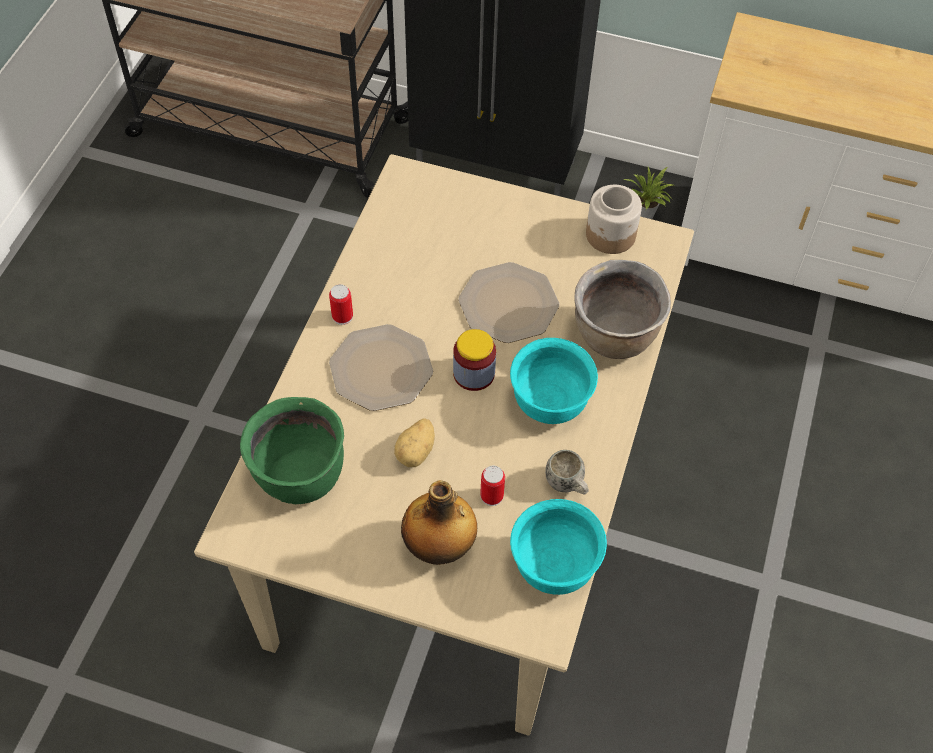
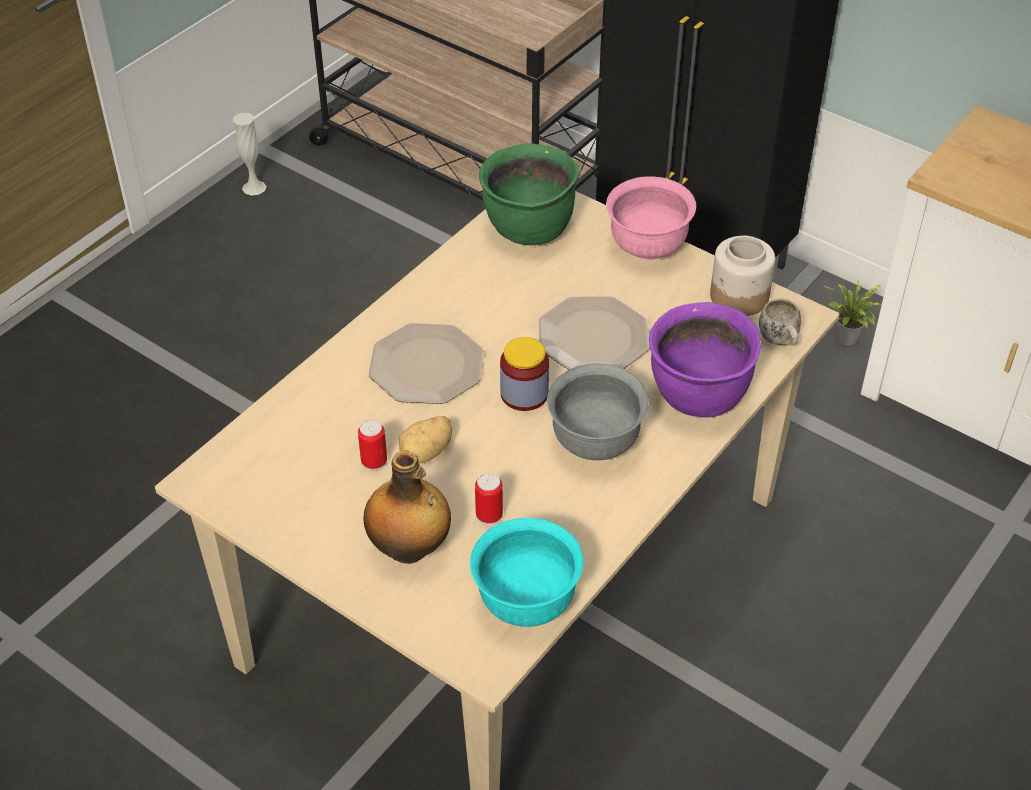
camera: 20 degrees right, 10 degrees down
(93, 192) = (254, 187): none -> white vase
(300, 477) = (294, 445): green cooking pot -> green cooking pot (528, 229)
(342, 316) = (409, 308): can -> can (374, 462)
(518, 206) = (647, 246): none -> pink bowl
(549, 403) = (595, 442): turquoise bowl -> grey bowl
(568, 485) = (578, 527): white mug -> white mug (780, 342)
(615, 337) = (699, 396): brown cooking pot -> purple cooking pot

